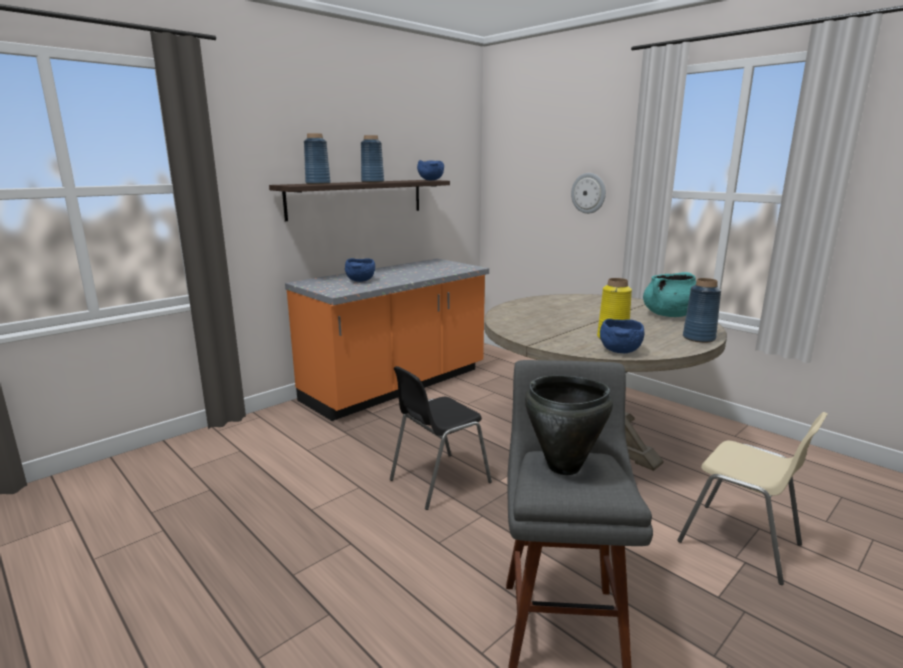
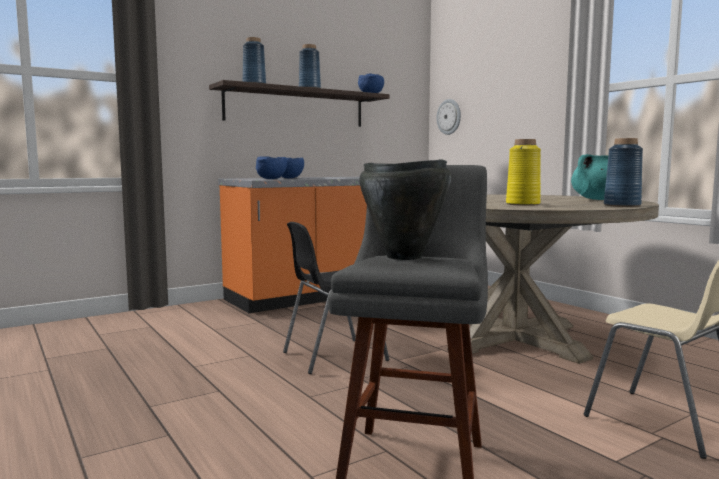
camera: 10 degrees right, 10 degrees down
(588, 193) = (529, 100): wall clock -> wall clock (449, 117)
(620, 351) = (522, 207): blue bowl -> blue bowl (272, 179)

